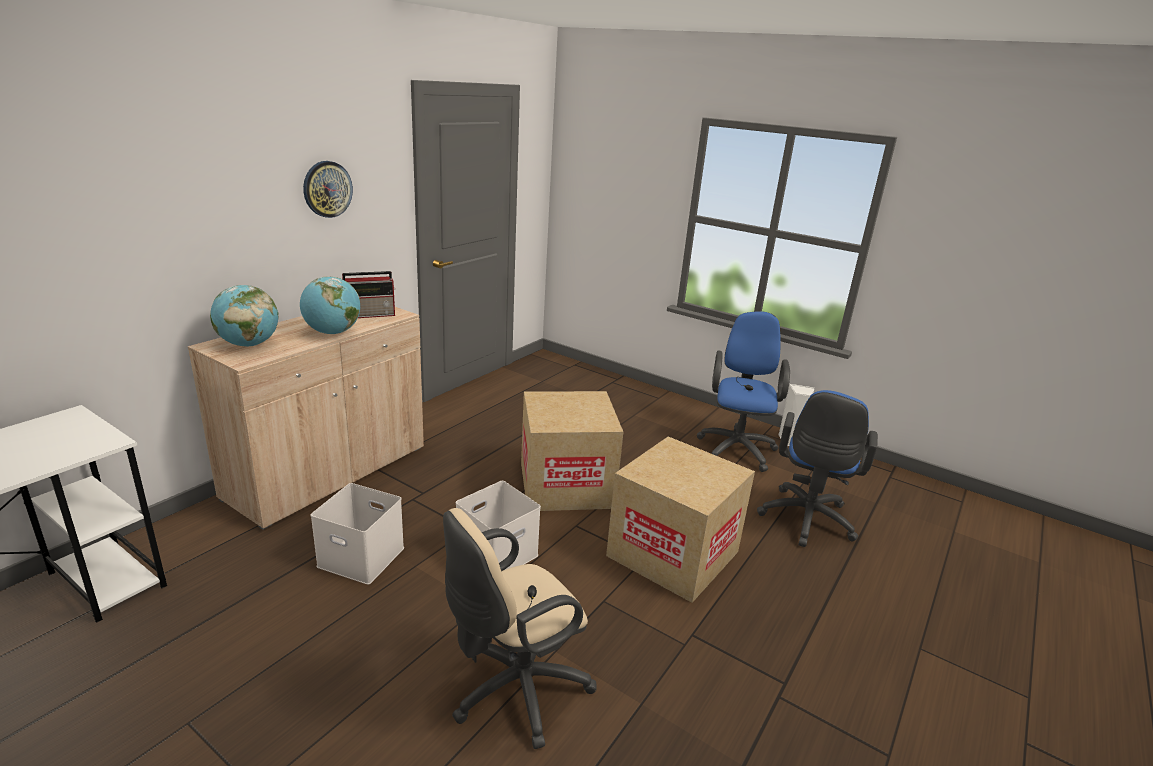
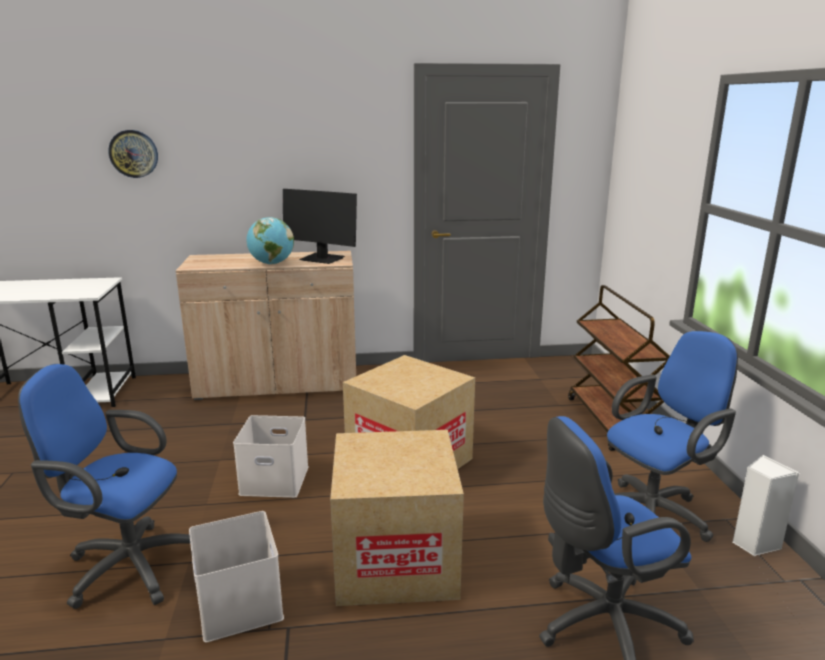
camera: 50 degrees right, 5 degrees down
(249, 344) = (215, 260): globe -> none
(327, 189) = (318, 154): wall clock -> wall clock (133, 153)
(363, 556) = (207, 439): white storage box -> white storage box (241, 604)
(371, 314) = (322, 259): radio -> monitor
(513, 691) = (126, 565): beige office chair -> blue office chair
(633, 398) = (611, 422): none -> brown cart

